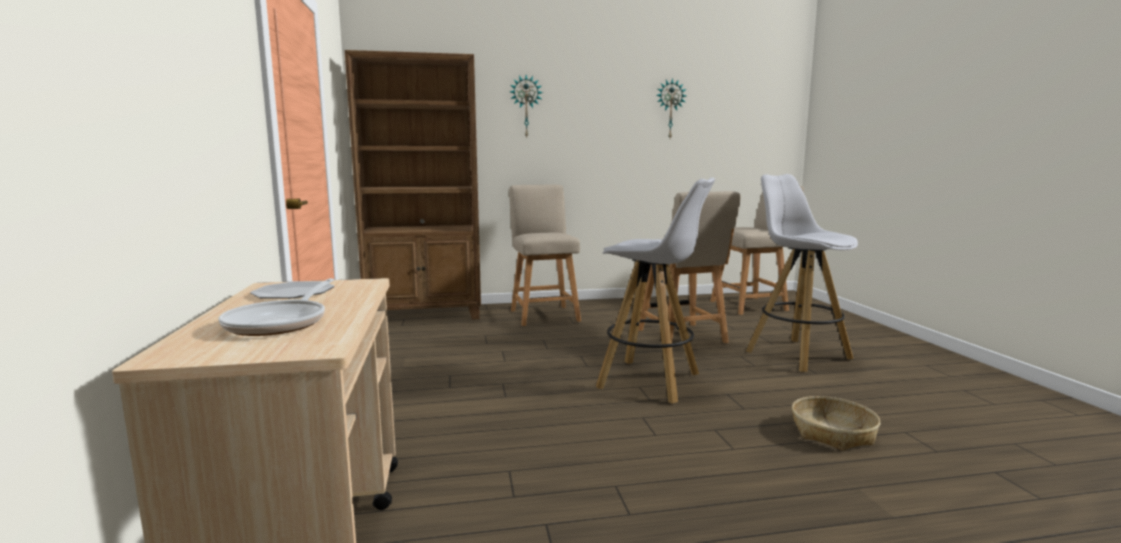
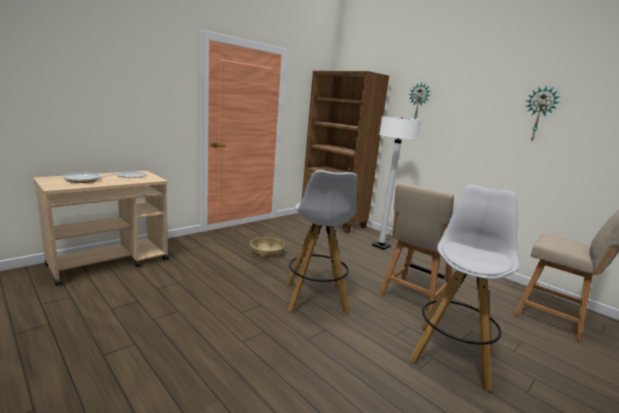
camera: 55 degrees right, 5 degrees up
(543, 314) = (381, 246): beige chair -> white floor lamp
(833, 433) = (300, 384): basket -> basket (266, 252)

